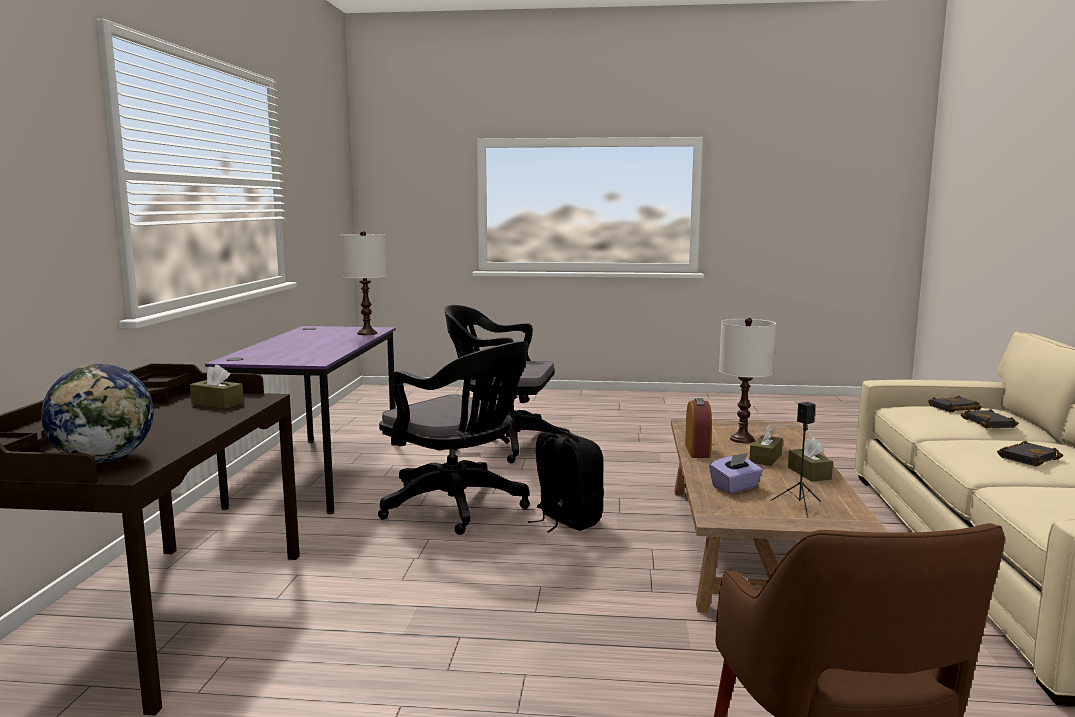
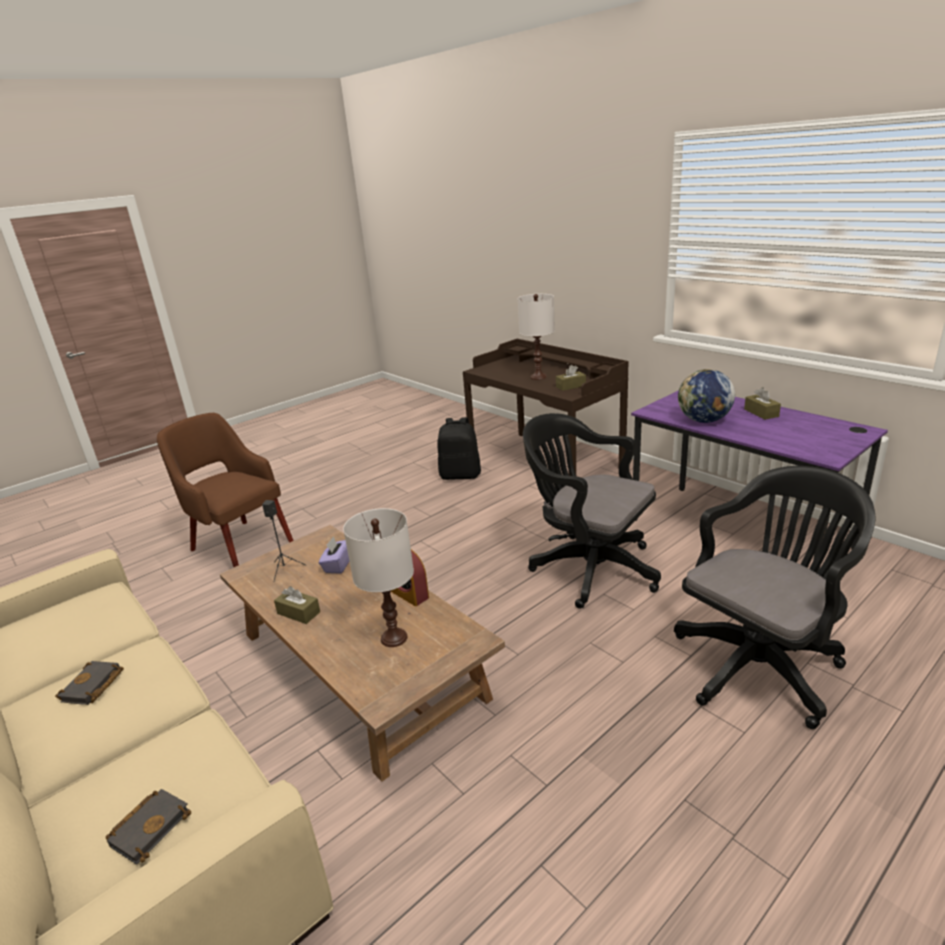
camera: 135 degrees right, 15 degrees up
(105, 460) = (500, 368): globe -> globe (703, 421)
(366, 333) = (793, 447): white table lamp -> white table lamp (538, 377)
(459, 507) = (588, 567): black office chair -> black office chair turned 45 degrees clockwise
(566, 521) = (507, 602): black backpack -> black backpack (460, 475)
(765, 458) = (347, 615): brown tissue box -> brown tissue box (761, 413)
(991, 423) = (106, 783): black book -> none

